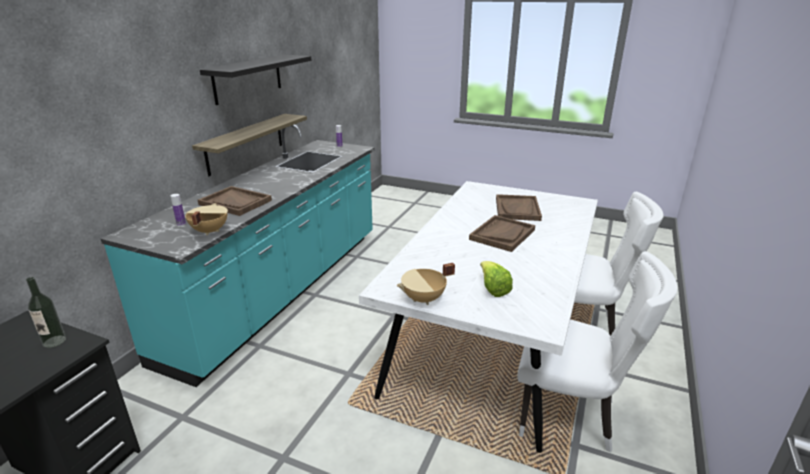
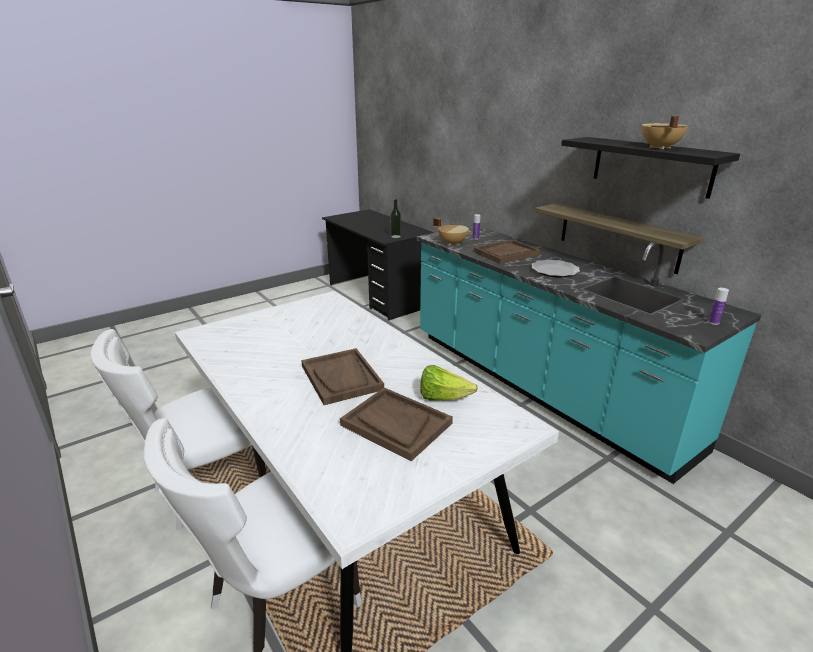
camera: 120 degrees right, 0 degrees up
(276, 181) = (555, 270): none -> plate
(424, 299) = (295, 306): beige cooking pot -> beige cooking pot (659, 148)
(493, 289) = (265, 333): lettuce -> lettuce (443, 398)

